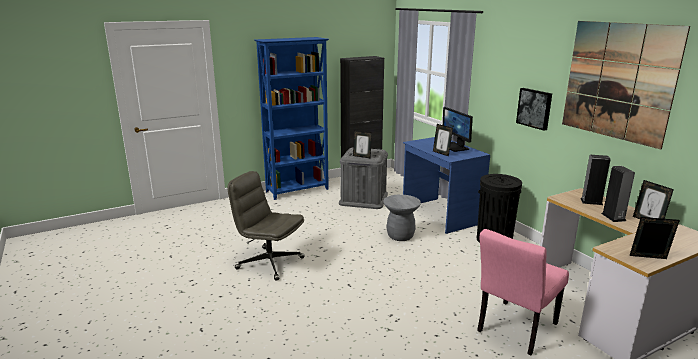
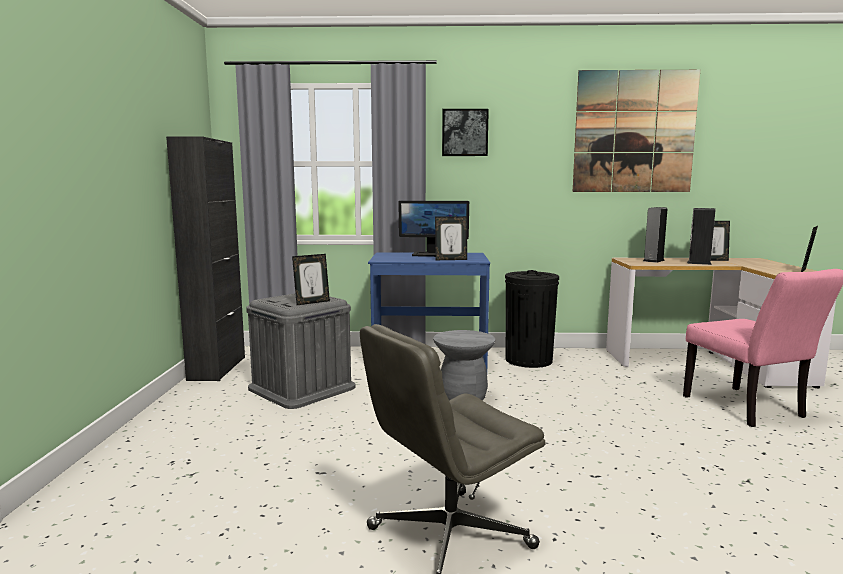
camera: 60 degrees left, 10 degrees down
(298, 190) = (160, 426): blue bookcase -> none
(535, 108) = (528, 181): picture -> picture (464, 132)

